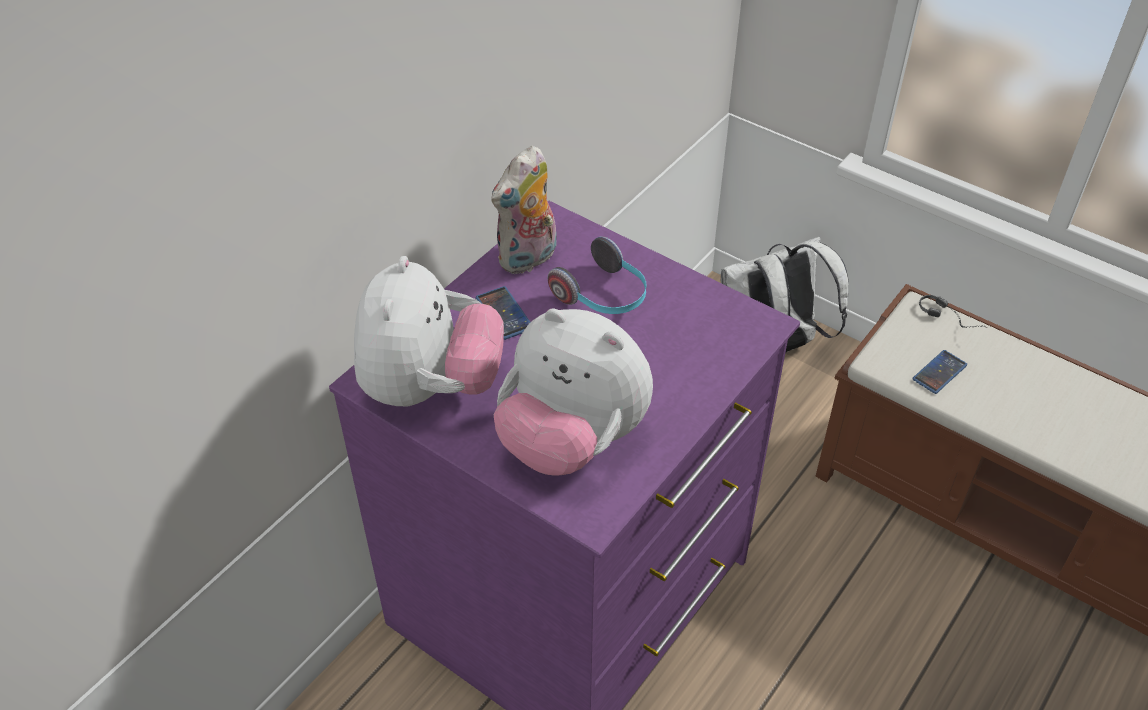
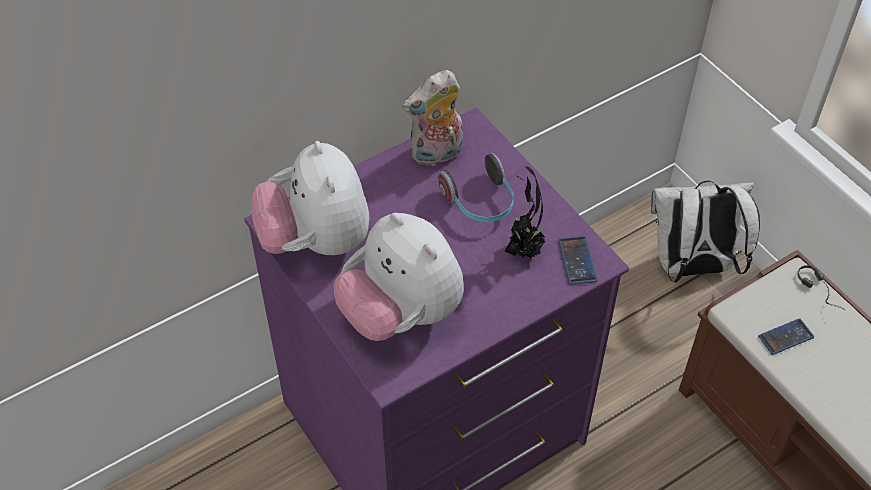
camera: 20 degrees right, 5 degrees up
(430, 387) = (316, 241): plush toy -> plush toy turned 135 degrees clockwise
(504, 313) = (397, 196): phone -> phone (577, 260)
(677, 332) = (524, 249): none -> potted plant

